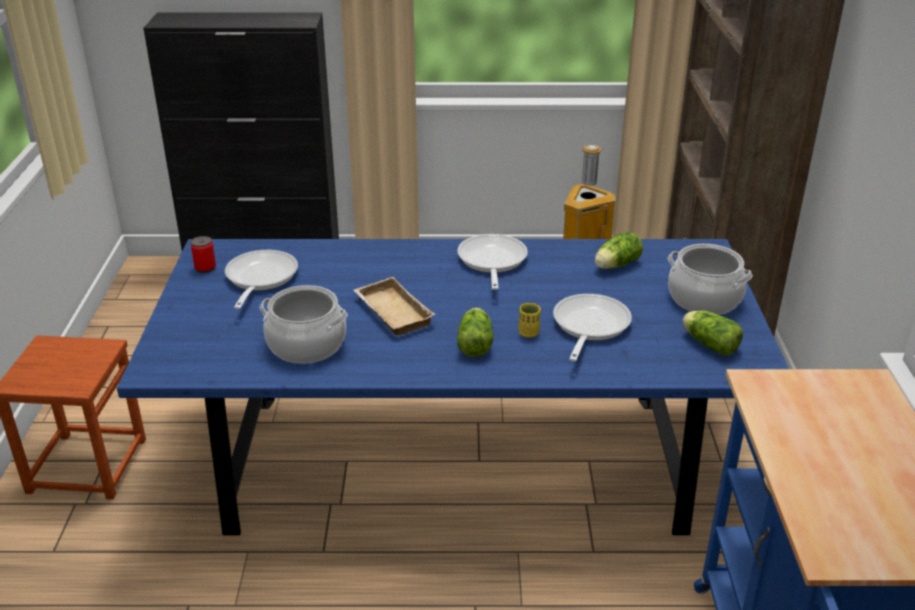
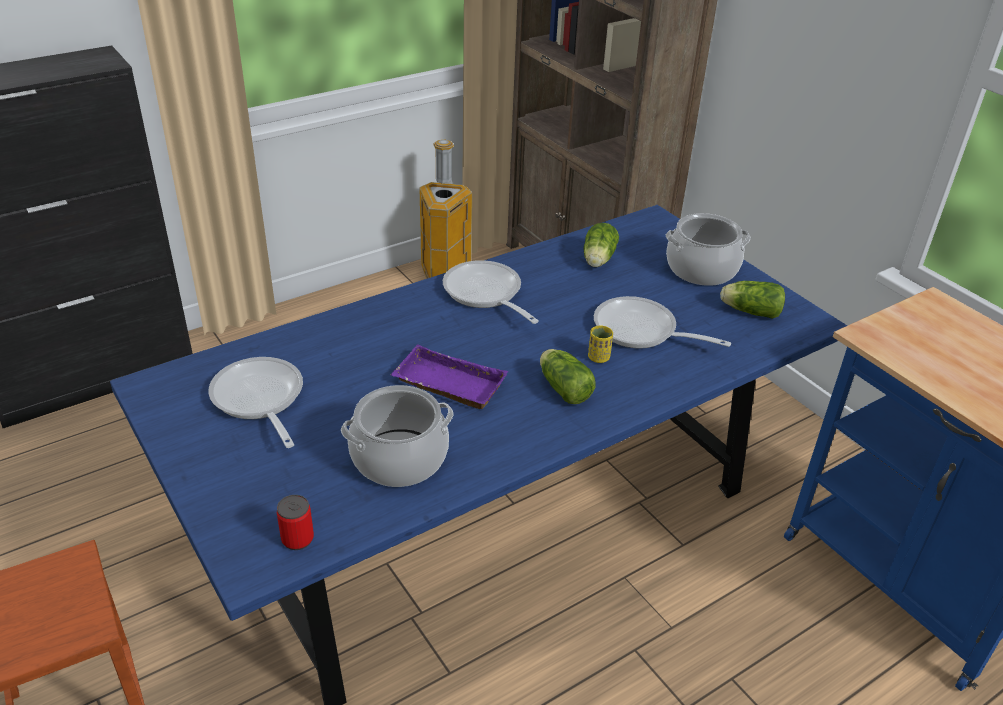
camera: 35 degrees left, 5 degrees up
(205, 268) = (176, 410): can -> can (297, 539)
(391, 312) = (446, 385): beige tray -> purple tray
(588, 327) = (641, 331): frying pan -> frying pan turned 45 degrees counterclockwise

